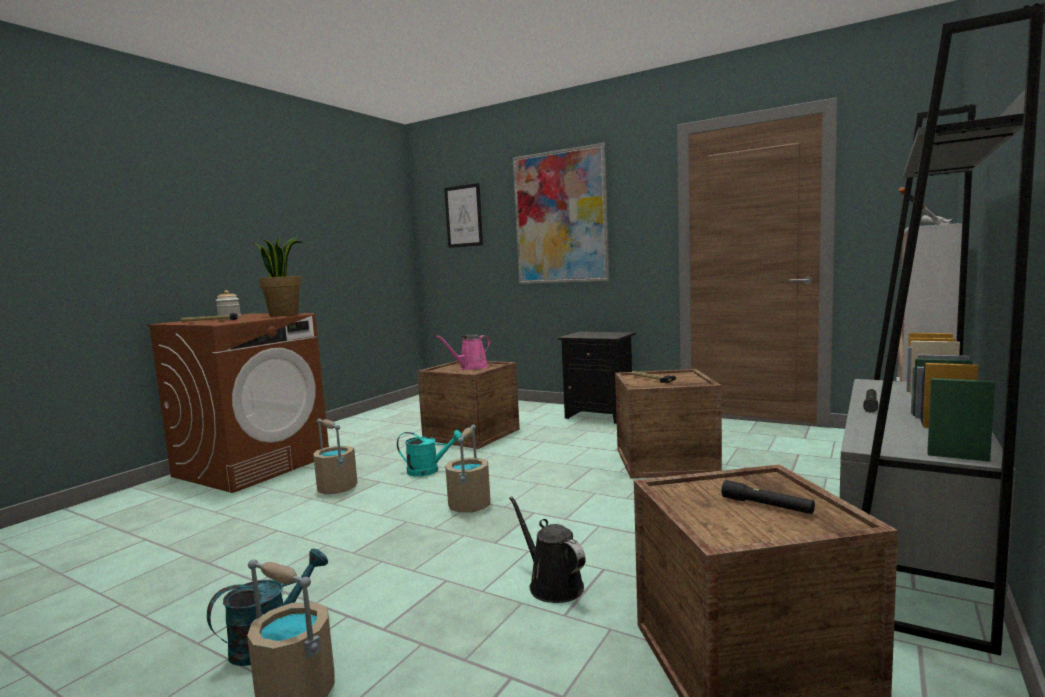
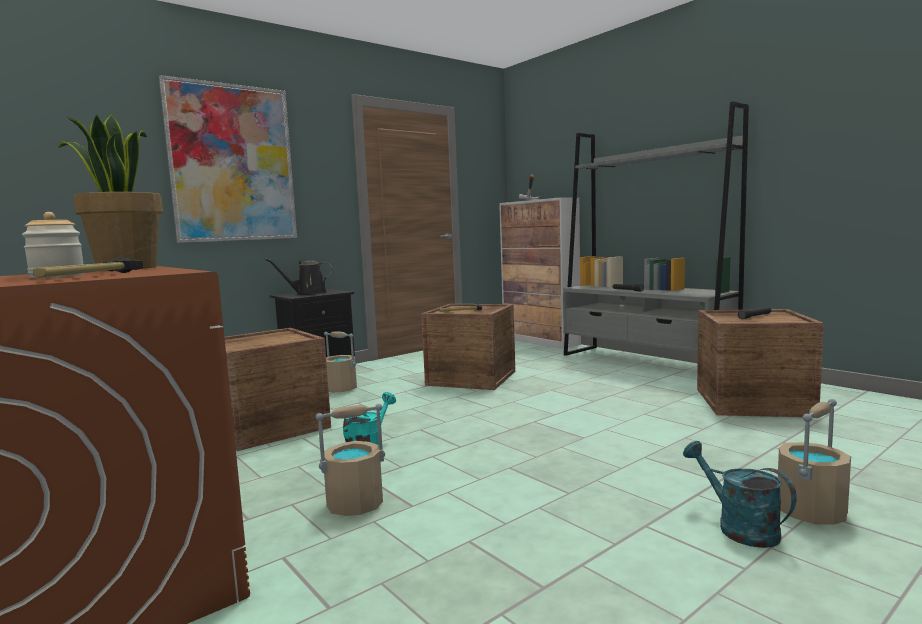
camera: 70 degrees left, 0 degrees up
(463, 216) = (60, 140): picture -> none
(469, 505) = (495, 440): beige bucket -> beige bucket (341, 389)
(471, 368) = (266, 340): pink watering can -> none
(552, 585) = (662, 427): black watering can -> black watering can (308, 293)

